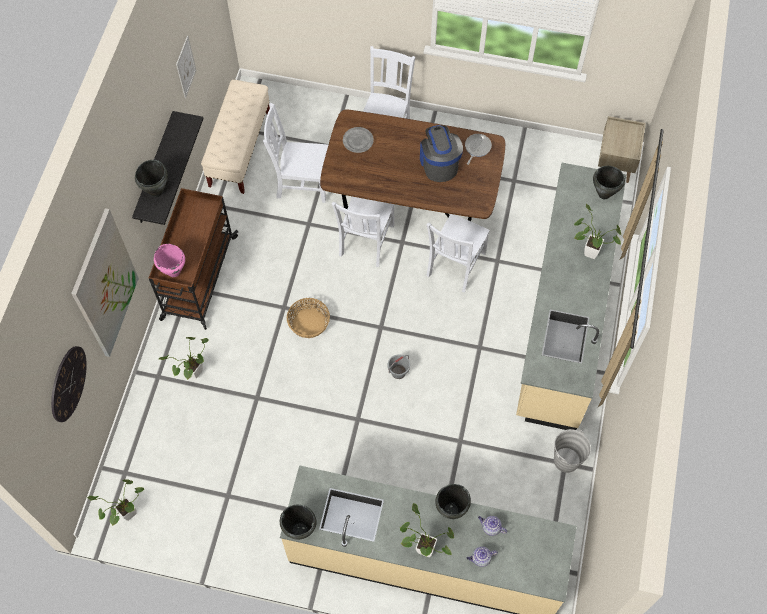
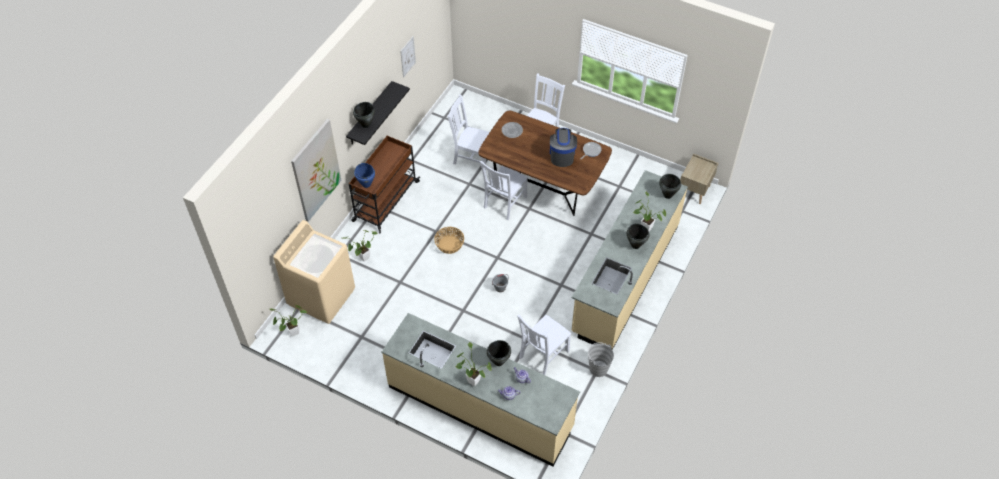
camera: 15 degrees right, 10 degrees down
(68, 383) = (275, 221): wall clock -> none
(152, 447) = (322, 296): none -> beige washing machine
(174, 271) = (366, 184): pink cooking pot -> blue cooking pot
(240, 149) = (438, 129): beige bench -> none
(299, 529) = (395, 350): black cooking pot -> black cooking pot (635, 245)
(455, 265) = (560, 230): white chair -> white chair (542, 355)

